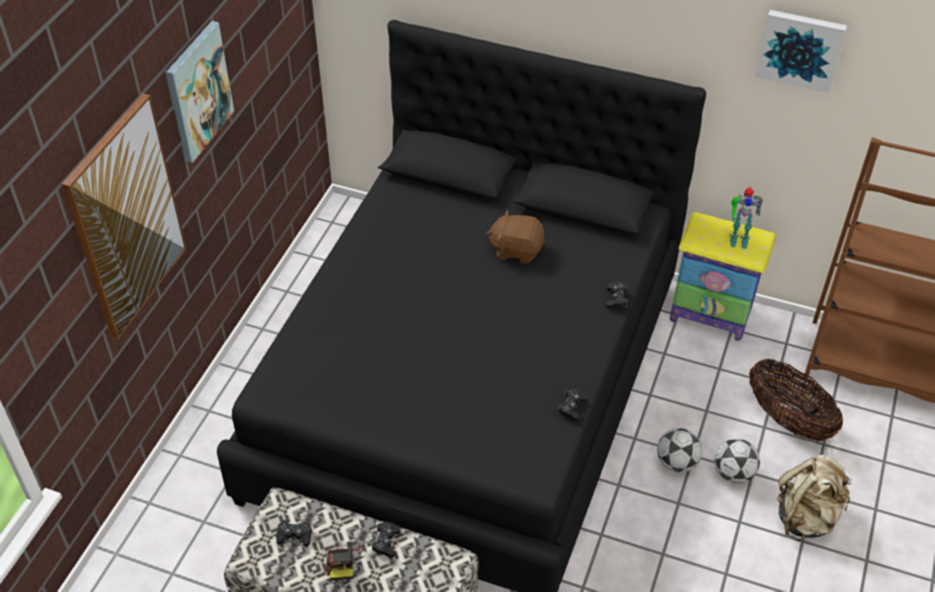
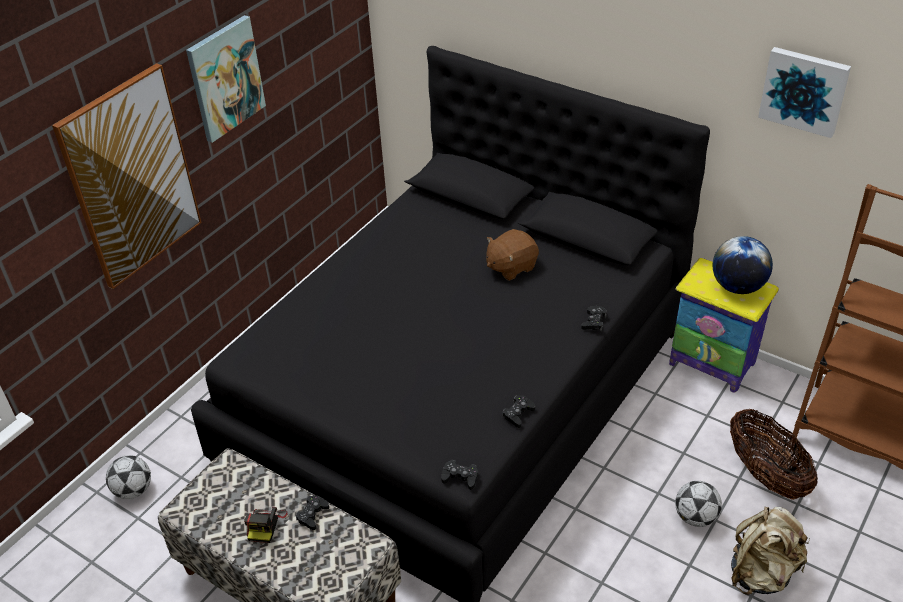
camera: 15 degrees right, 5 degrees down
(294, 535) = (231, 494): black game controller -> black game controller (460, 477)
(516, 250) = (511, 267): brown plush toy -> brown plush toy turned 60 degrees counterclockwise
(676, 463) = (639, 497): football -> football (133, 490)
(738, 239) = (737, 287): toy robot -> globe

